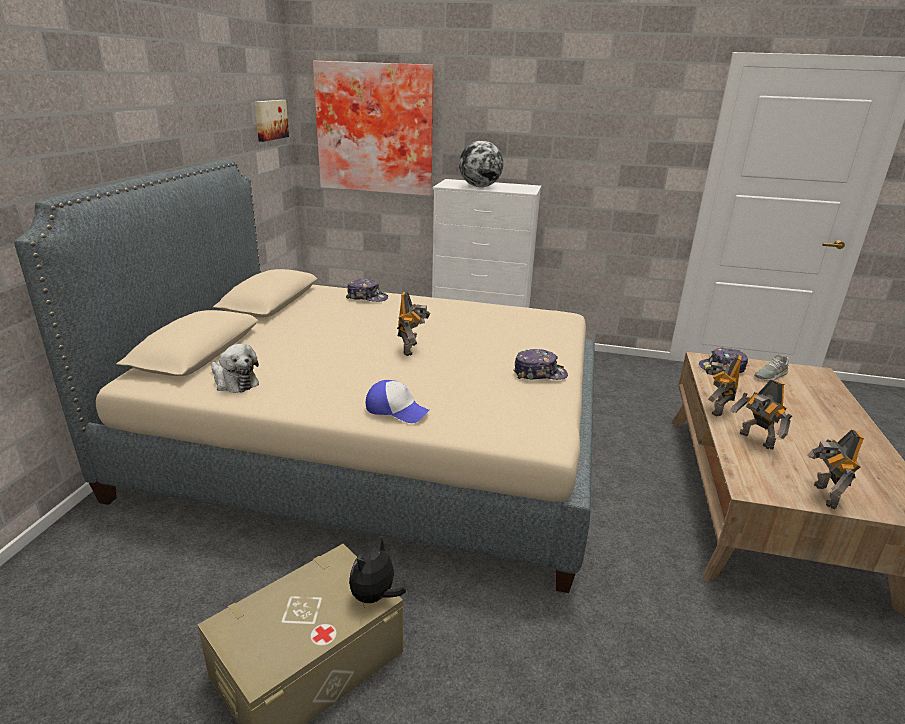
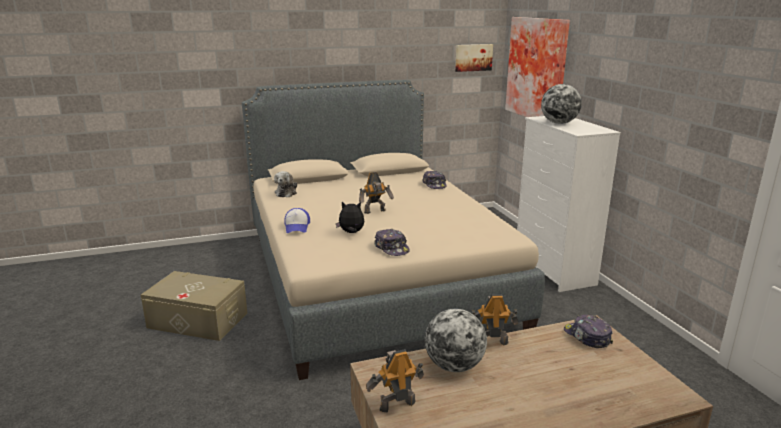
camera: 60 degrees right, 5 degrees down
(375, 597) = (212, 299): plush toy -> plush toy (351, 233)
(755, 440) = (454, 366): toy robot -> globe
(770, 375) = (616, 365): grey shoe -> none

